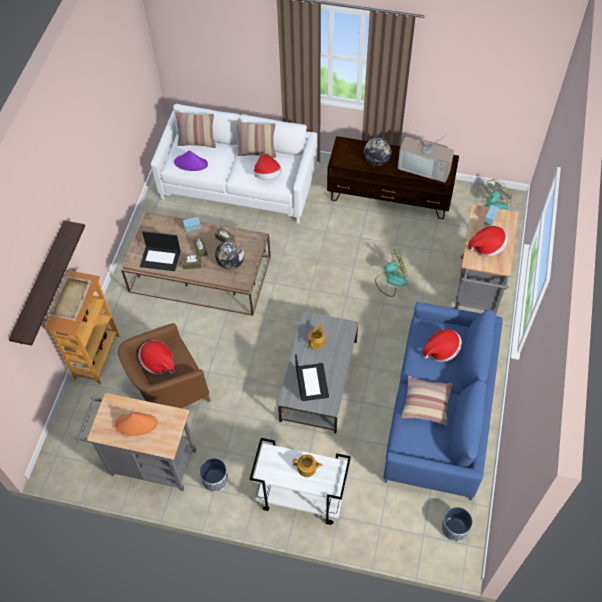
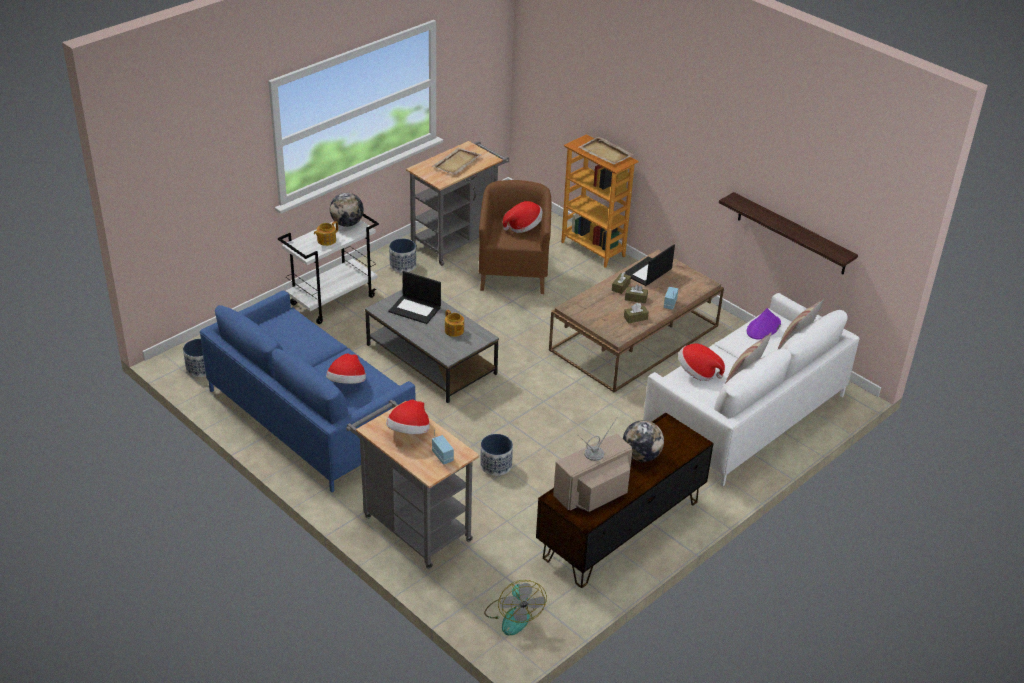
camera: 120 degrees right, 20 degrees down
(40, 284) = (611, 109): shelf -> shelf (791, 234)
(136, 424) = (456, 163): orange hat -> beige tray
(231, 263) = (599, 310): globe -> globe (347, 223)
(391, 280) = (496, 465): fan -> planter
(426, 403) = (307, 346): pillow -> none

